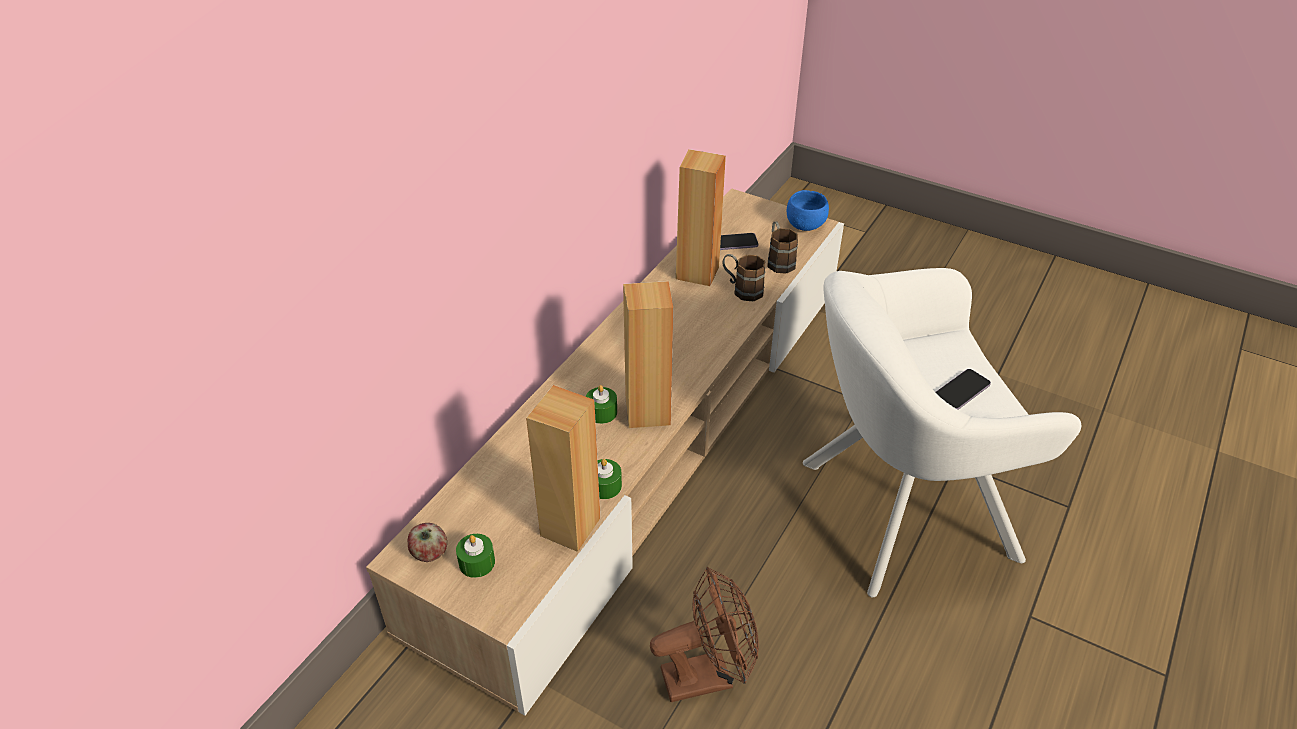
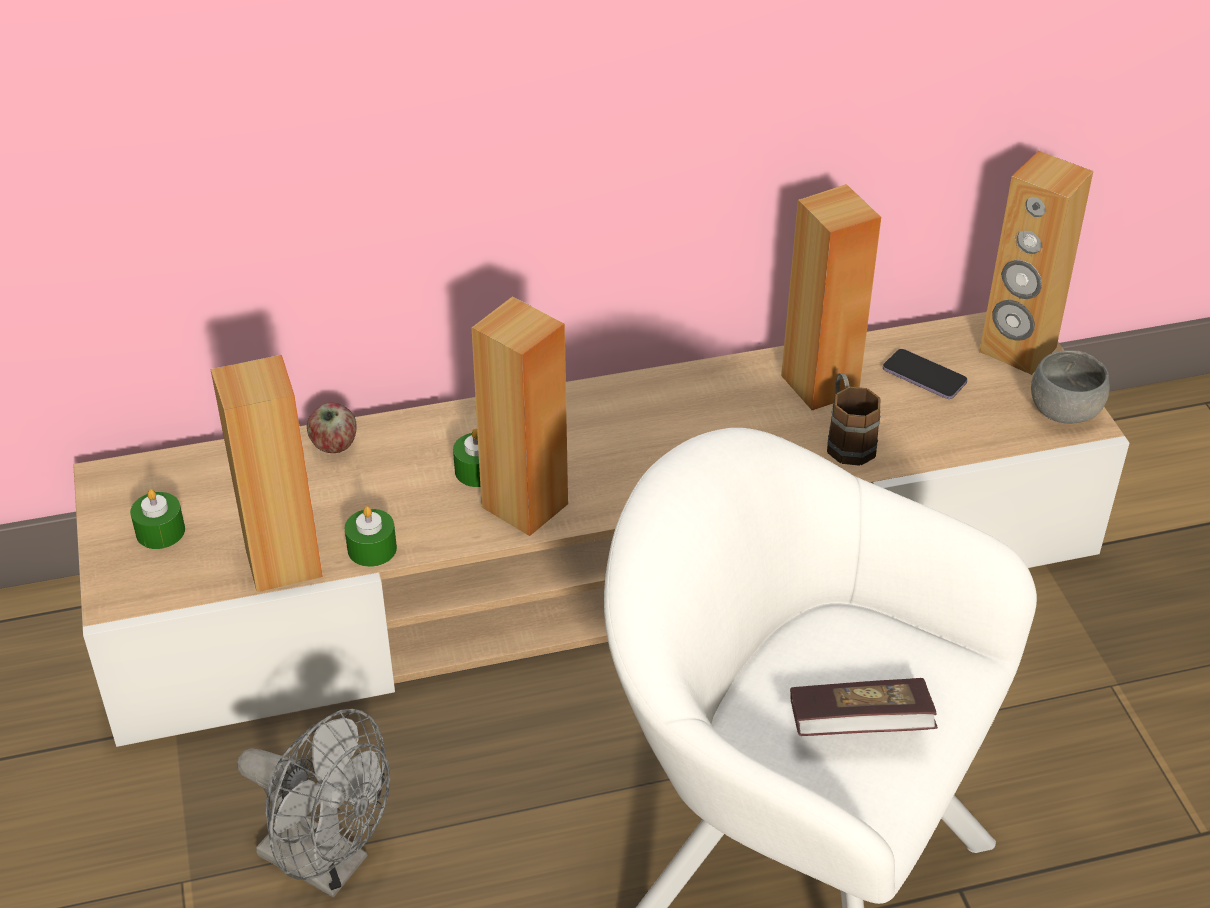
camera: 45 degrees right, 0 degrees up
(429, 553) = (135, 492): apple -> apple (334, 445)
(707, 675) = (327, 864): brown fan -> grey fan
(753, 210) = (1017, 350): none -> brown speaker
(778, 260) = (953, 434): brown mug -> none
(805, 225) = (1064, 411): blue bowl -> grey bowl
(961, 391) = (859, 726): phone -> book

